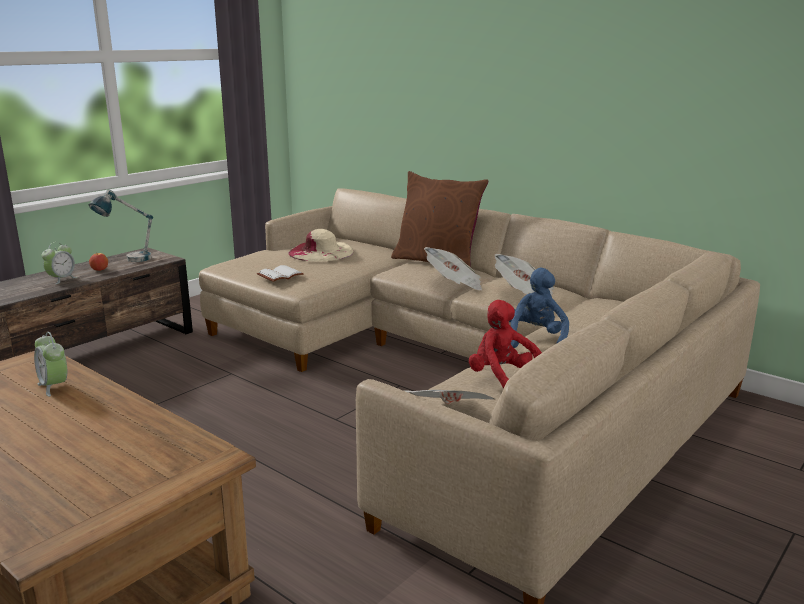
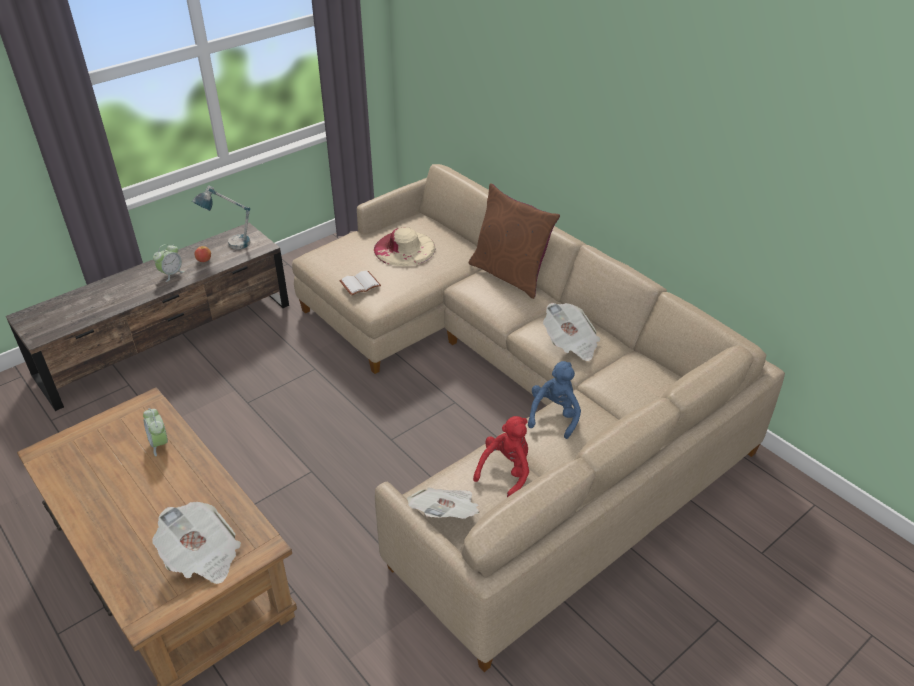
camera: 10 degrees right, 20 degrees up
(454, 284) = (513, 317): newspaper -> newspaper (202, 556)
(504, 380) = (506, 471): red plush toy -> red plush toy turned 60 degrees clockwise

